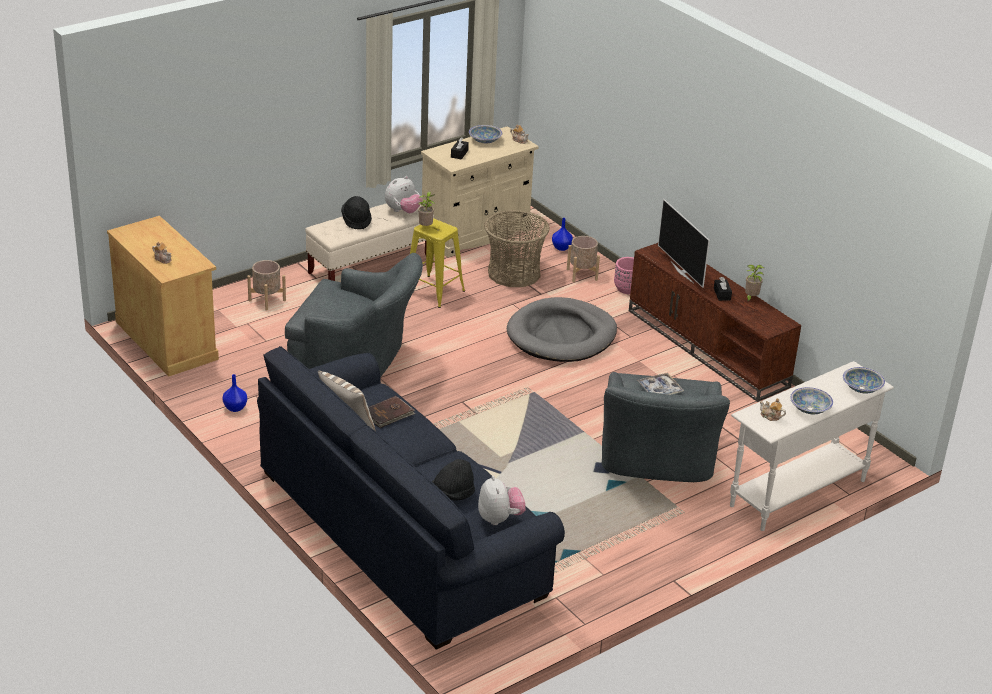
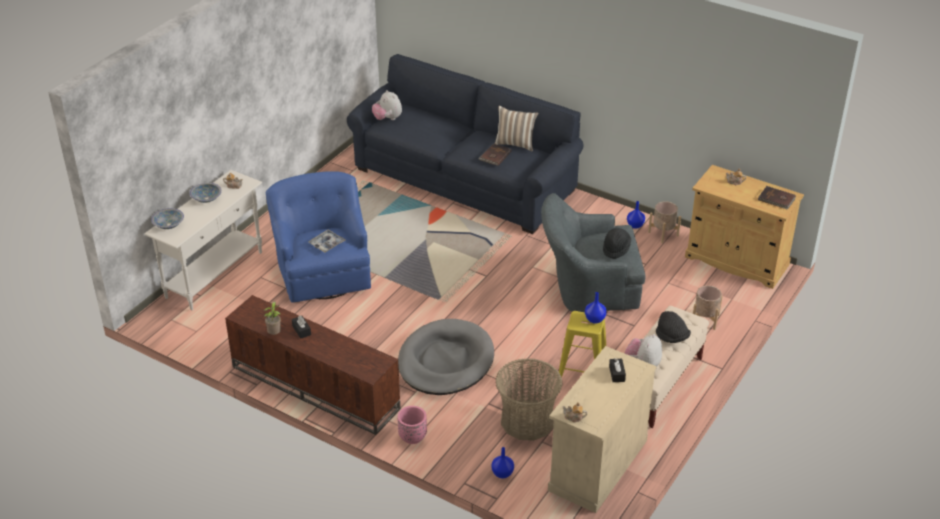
camera: 160 degrees right, 5 degrees up
(143, 232) = (776, 199): none -> brown book
(426, 227) = (594, 320): potted plant -> blue vase
(452, 494) = (422, 122): black hat -> black hat (616, 249)
(485, 140) = (607, 404): bowl -> none
(582, 274) = (464, 442): beige planter -> beige planter (663, 234)
(656, 460) = (323, 271): grey armchair -> blue armchair
(682, 272) = (344, 345): television -> none

